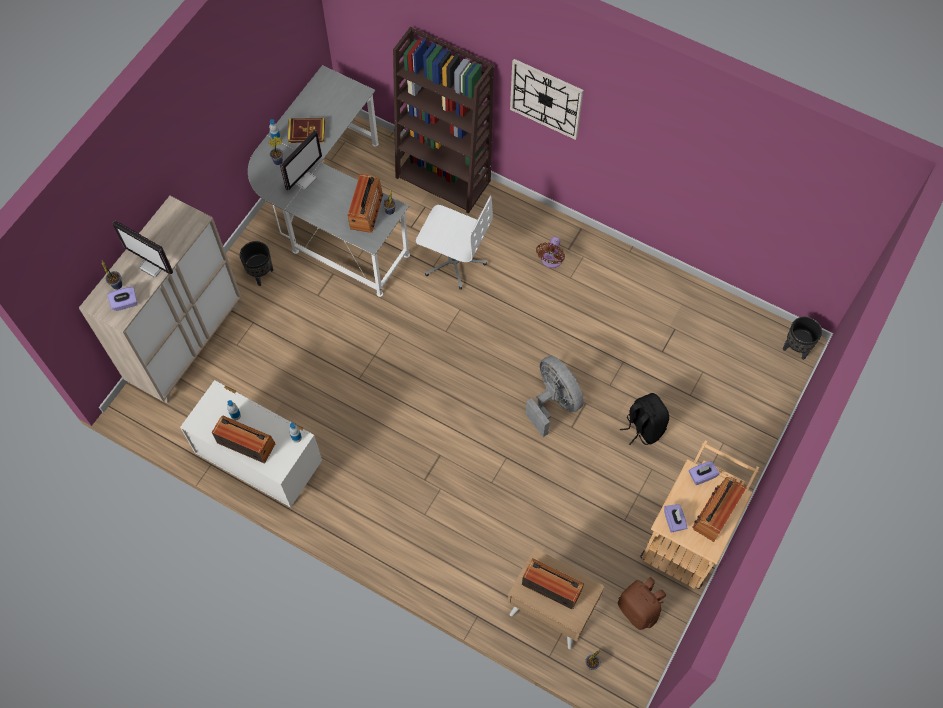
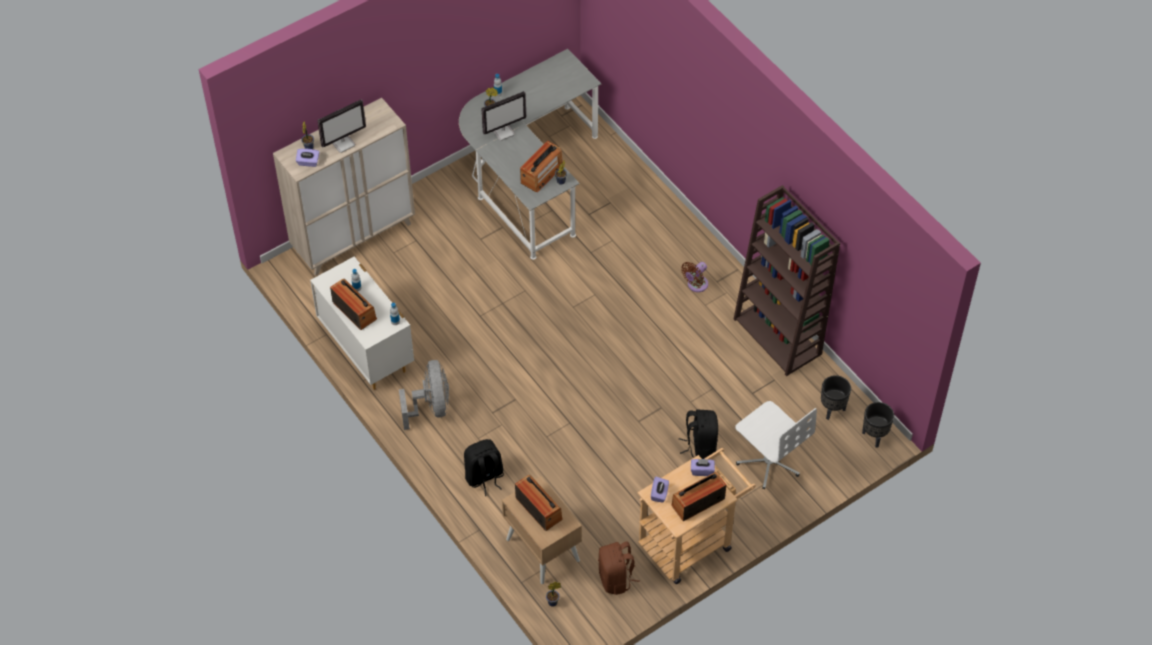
camera: 25 degrees right, 10 degrees down
(154, 265) = (343, 143): monitor -> monitor turned 90 degrees counterclockwise
(261, 274) = (442, 205): black planter -> black planter (832, 409)
(306, 132) = (526, 96): book -> none
(444, 179) = (639, 186): brown bookcase -> brown bookcase (778, 337)
(453, 555) = (484, 477): none -> black backpack
(454, 261) = (611, 254): white office chair -> white office chair (769, 461)
(546, 98) = (720, 129): wall clock -> none
(553, 402) = (634, 396): grey fan -> grey fan (431, 407)

